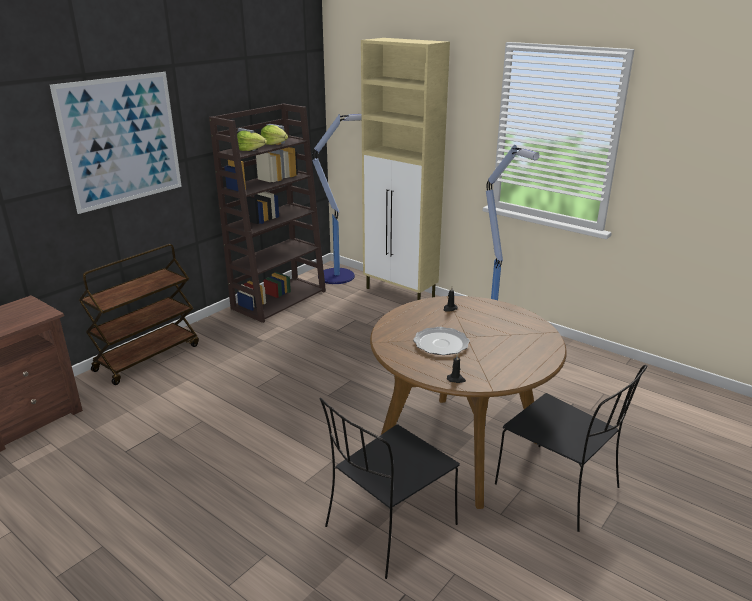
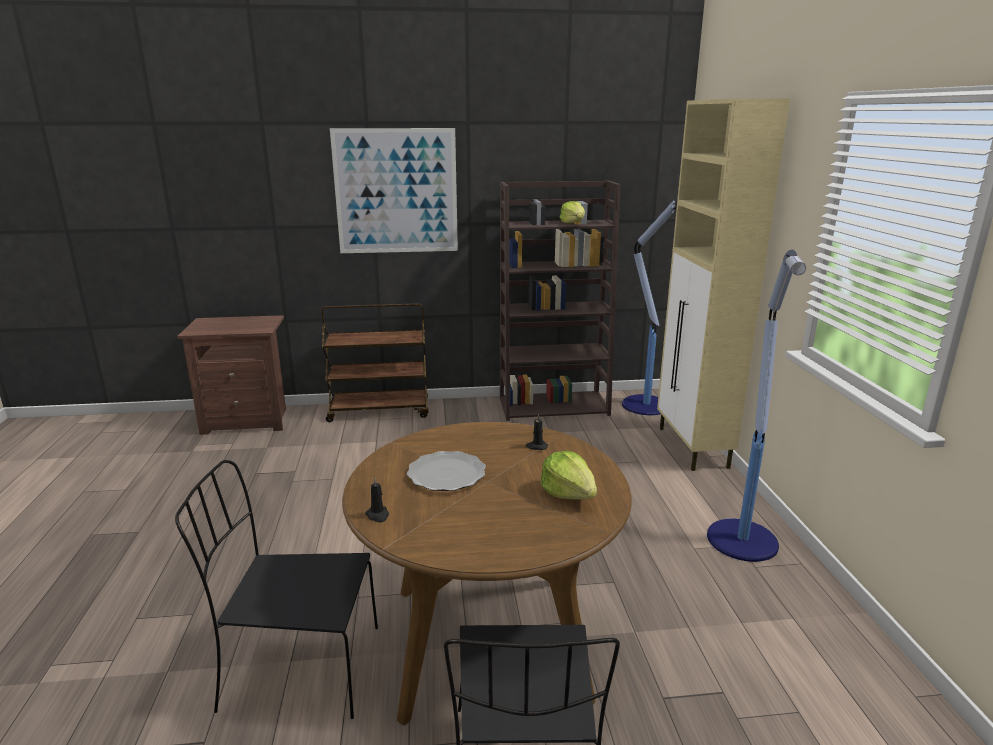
camera: 45 degrees right, 5 degrees down
(250, 150) = (536, 224): lettuce -> lettuce (568, 493)

